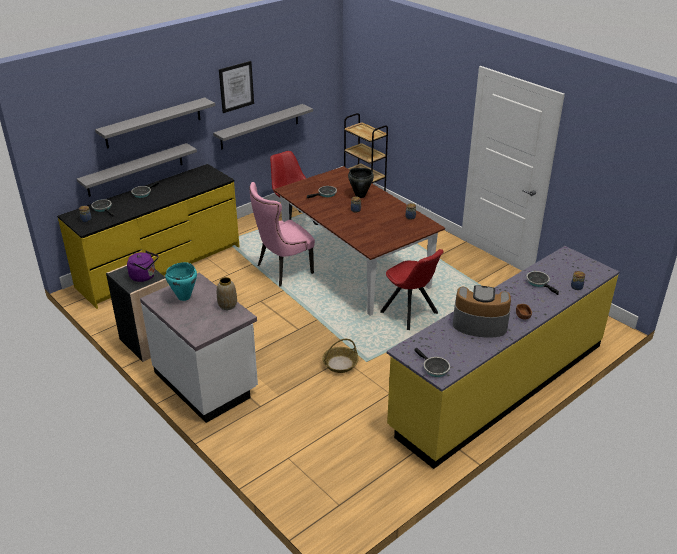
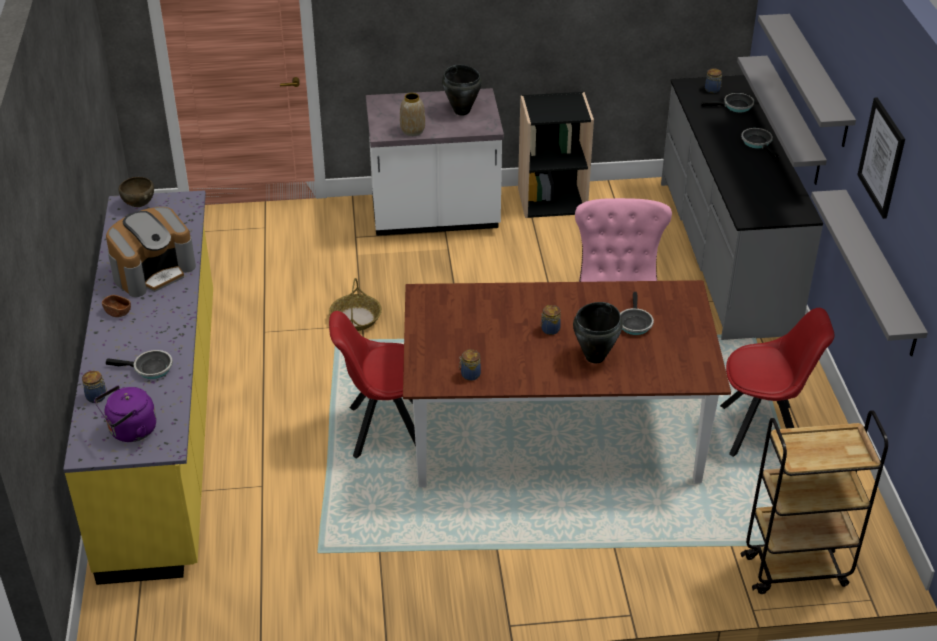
camera: 125 degrees right, 5 degrees up
(144, 276) = (548, 111): purple kettle -> purple kettle (130, 431)
(160, 266) = (725, 254): yellow dresser -> grey dresser
(183, 297) = (462, 111): turquoise cooking pot -> black cooking pot
(434, 368) = (139, 205): frying pan -> brown bowl

